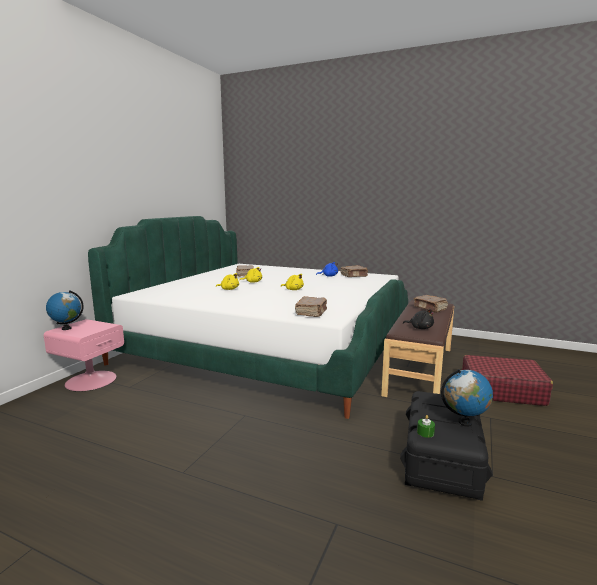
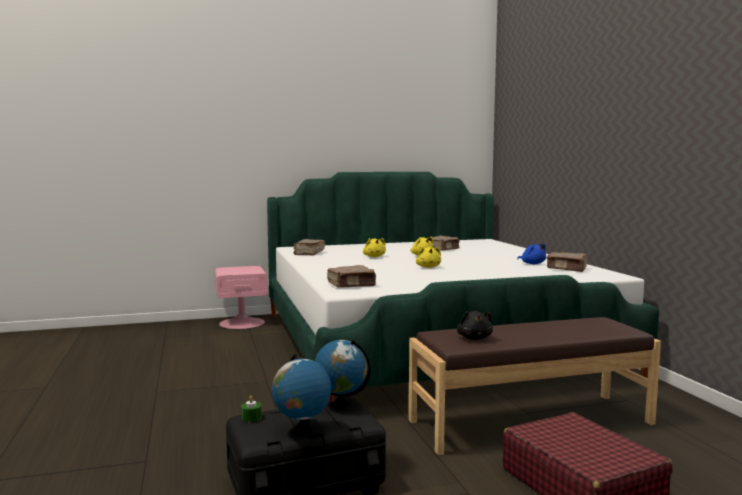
camera: 50 degrees right, 5 degrees down
(66, 328) = (230, 268): globe -> globe (341, 404)
(430, 308) = (582, 329): brown book -> brown book (309, 253)

